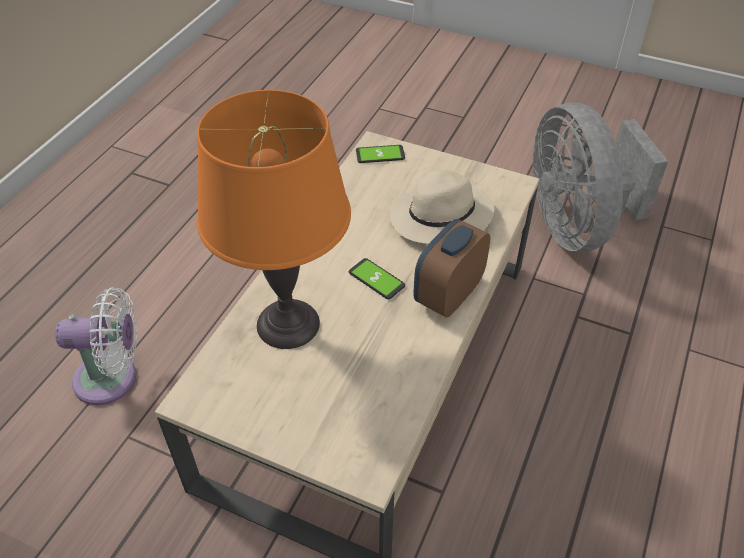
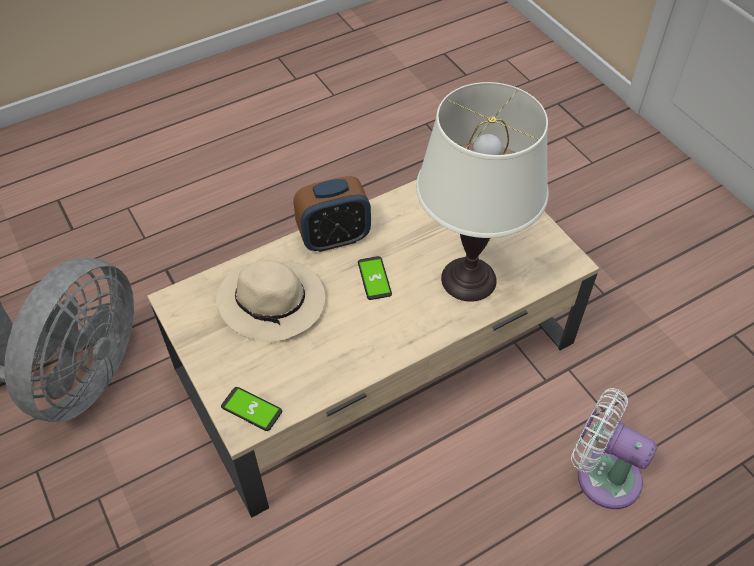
camera: 145 degrees left, 5 degrees up
(288, 324) = (468, 279): orange table lamp -> white table lamp

